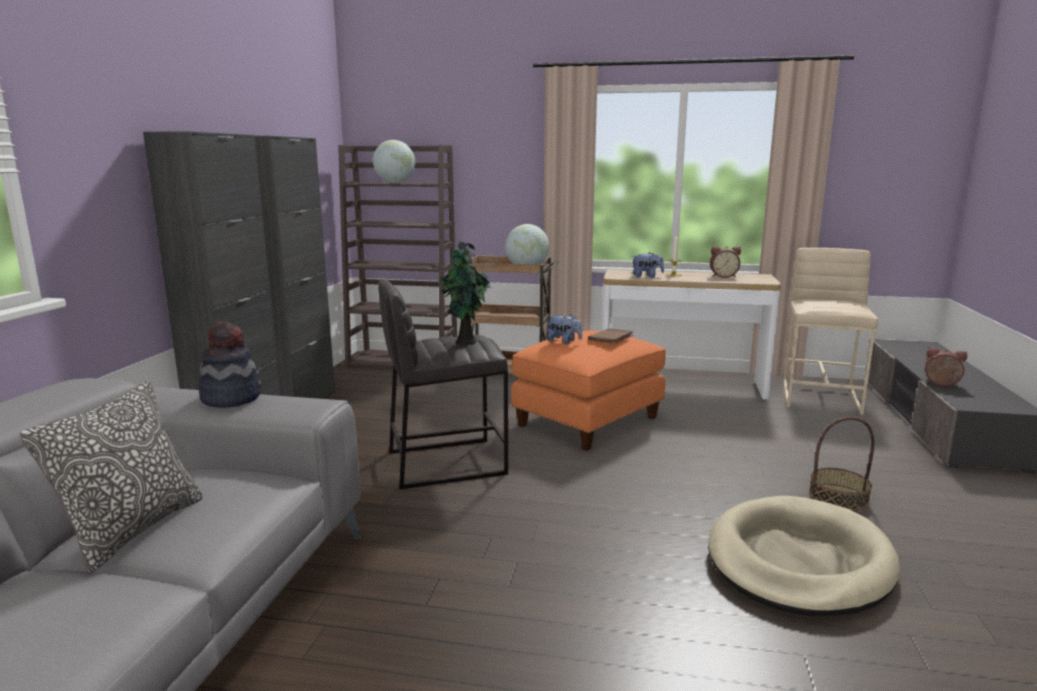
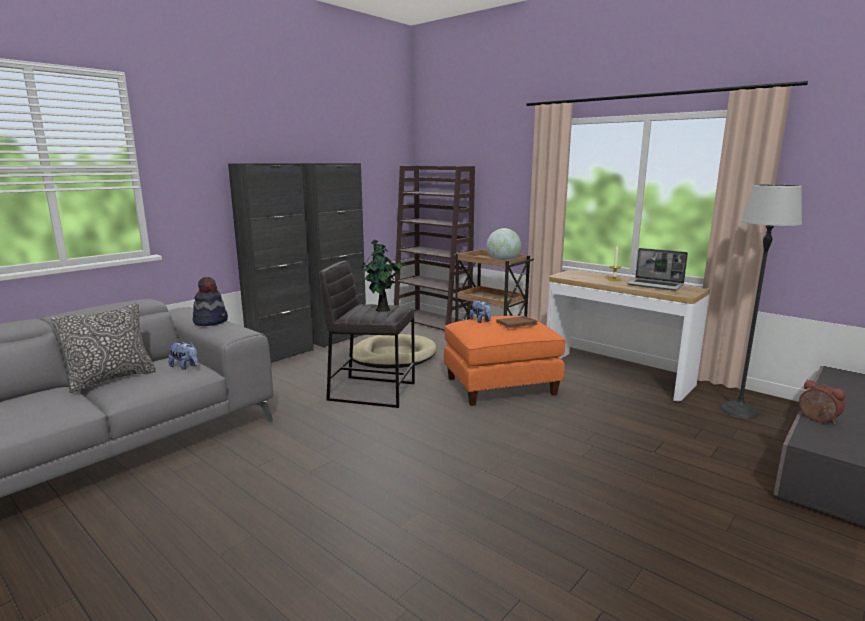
camera: 30 degrees right, 0 degrees up
(395, 183) = (433, 193): globe -> none
(647, 276) = (586, 278): plush toy -> plush toy (185, 367)
(723, 276) = (656, 285): alarm clock -> laptop
(798, 561) = (512, 522): beige dog bed -> beige dog bed (393, 356)
(821, 396) = (739, 410): beige stool -> floor lamp
(838, 497) = (620, 490): basket -> none

